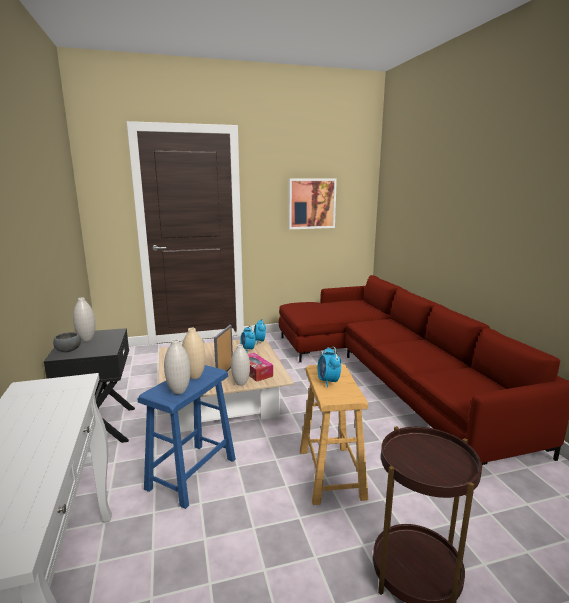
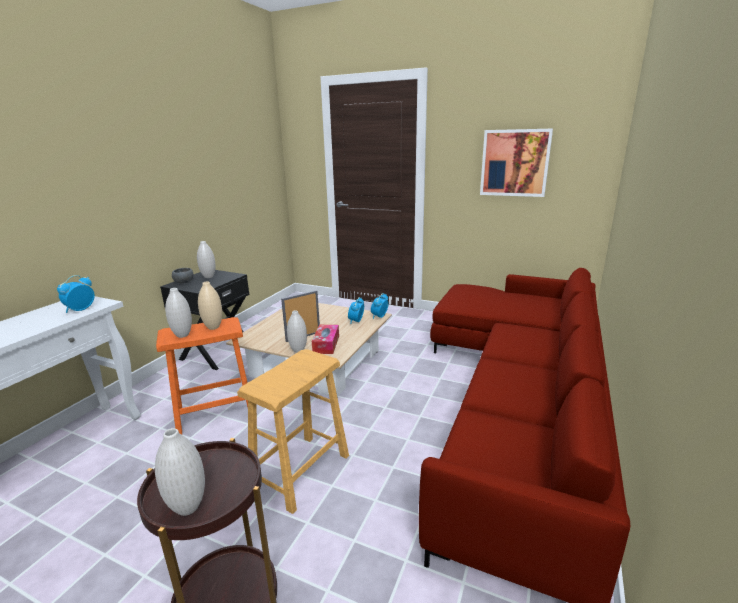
camera: 40 degrees right, 5 degrees up
(191, 473) = (215, 413): blue stool -> orange stool
(328, 381) = (287, 371): alarm clock -> alarm clock (80, 310)
(447, 472) = (188, 507): none -> white vase

